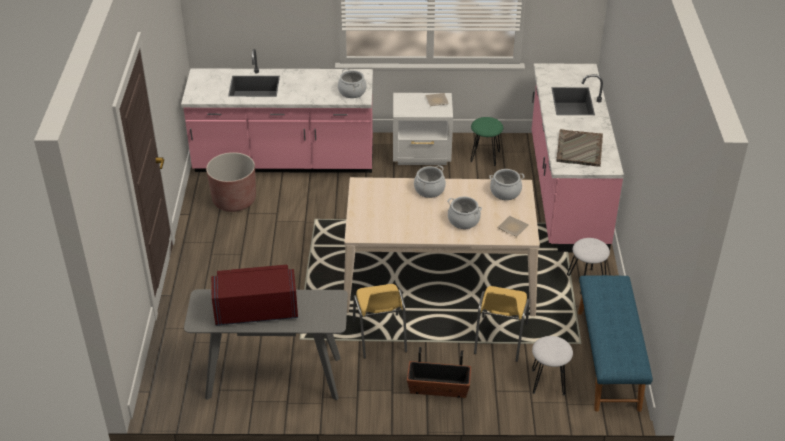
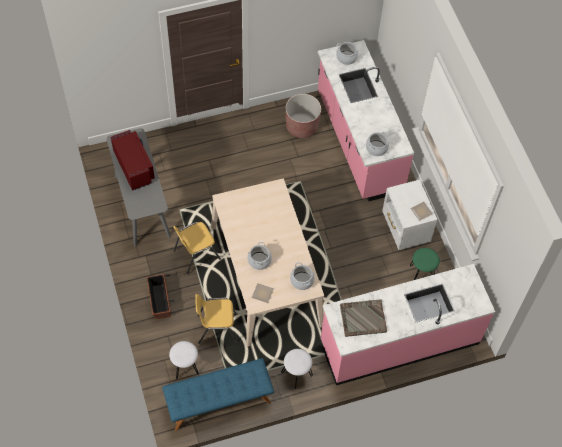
camera: 70 degrees right, 20 degrees up
(429, 189) = (287, 231): cooking pot -> cooking pot (346, 57)

